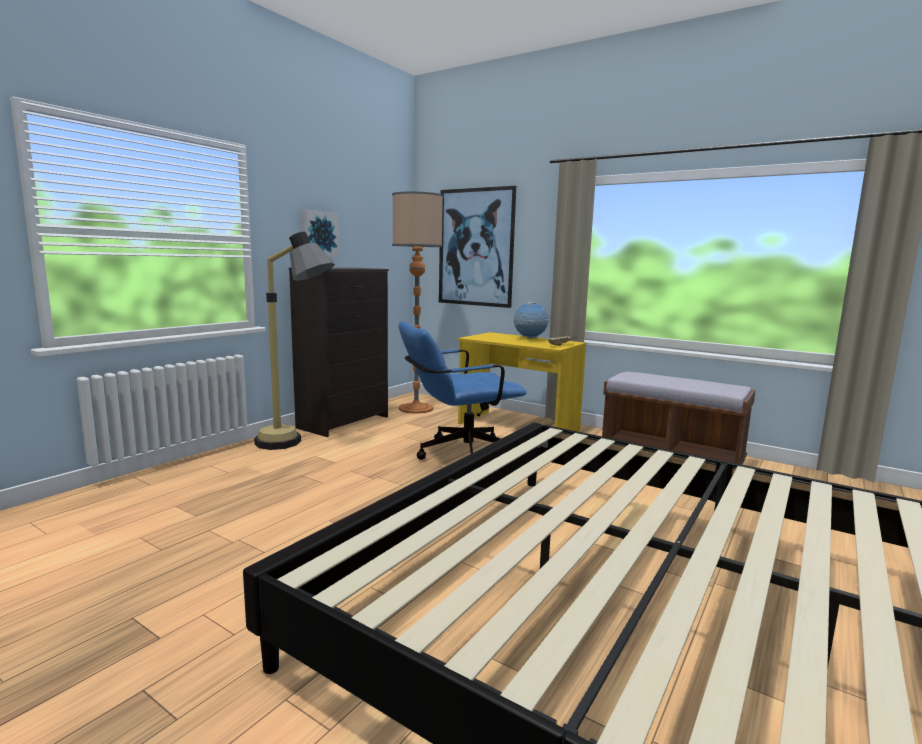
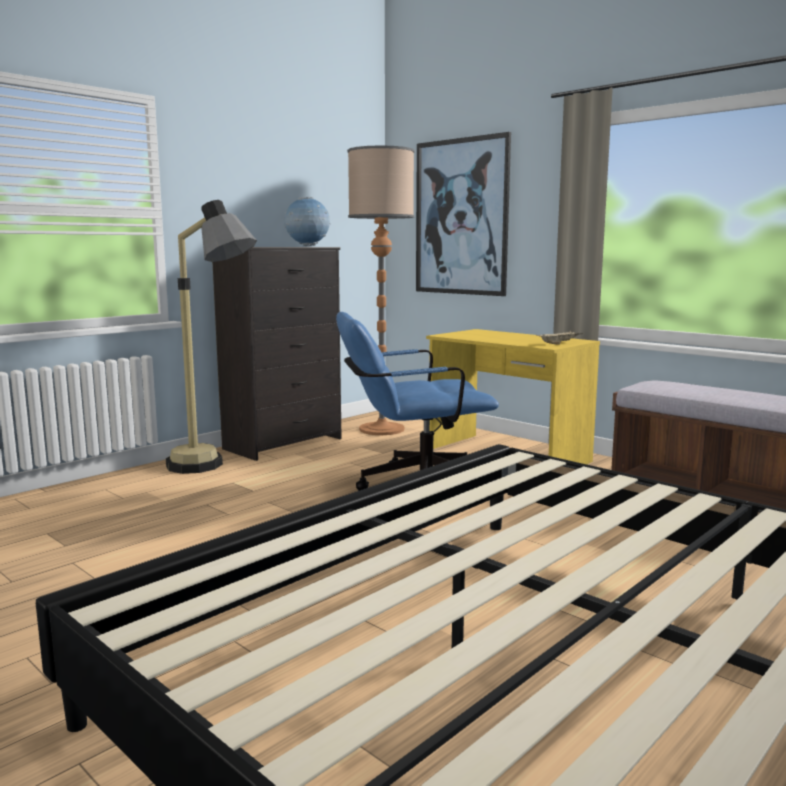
camera: 10 degrees right, 0 degrees up
(319, 234) = (253, 205): picture -> none
(529, 339) = (523, 336): globe -> globe (307, 246)

